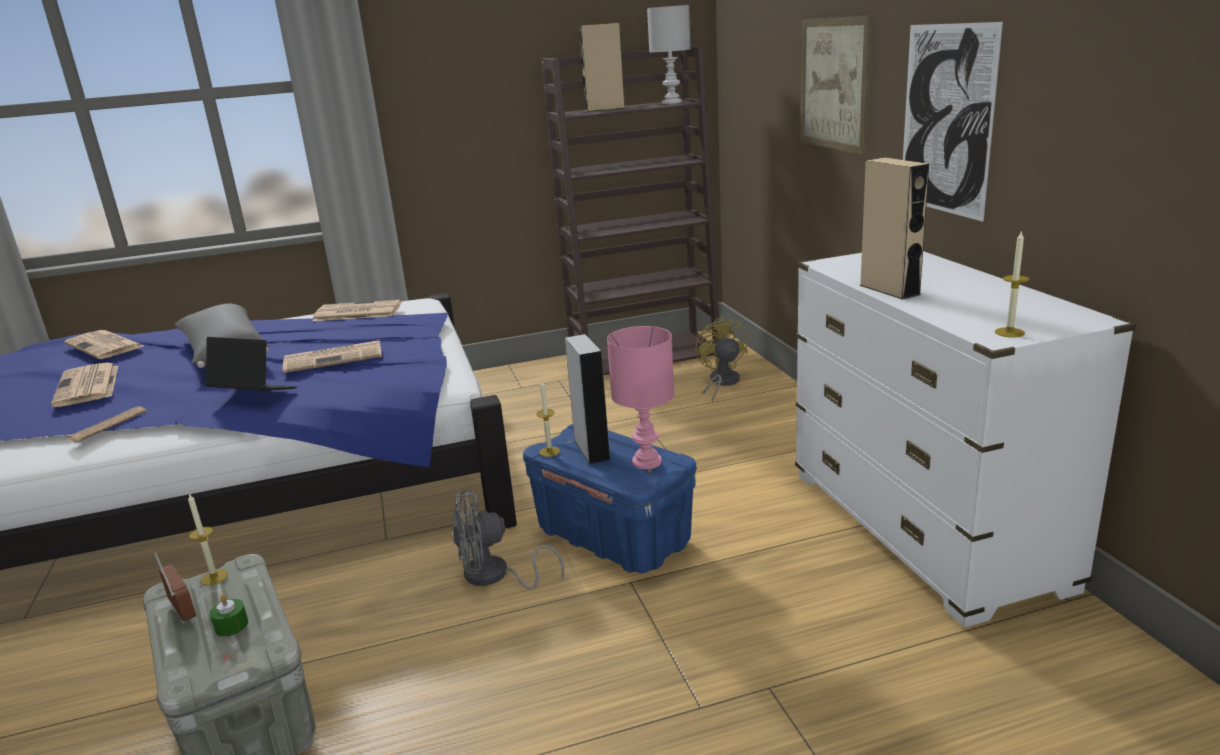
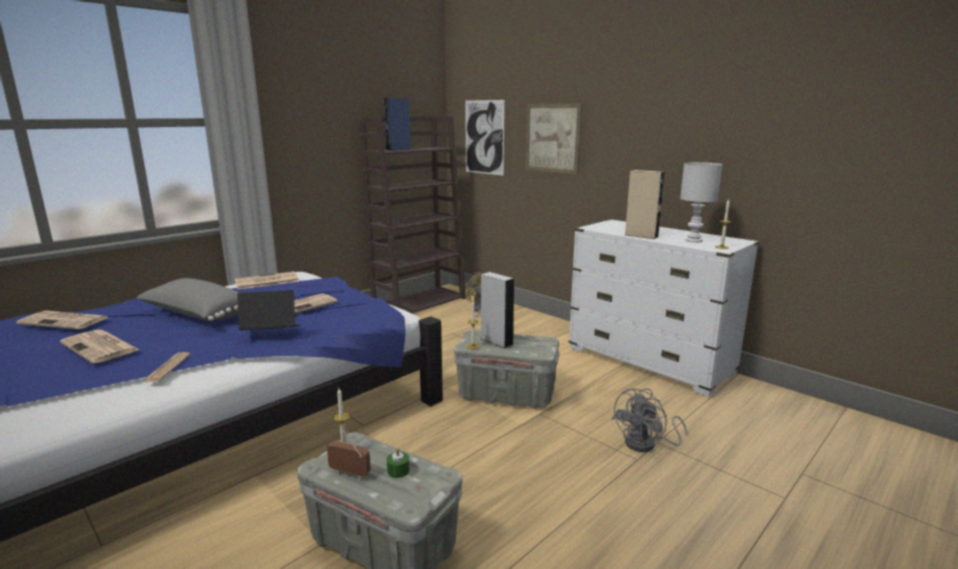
camera: 30 degrees left, 5 degrees down
(495, 576) = (459, 428): grey fan -> grey fan (647, 444)
(605, 109) = (398, 149): beige speaker -> blue speaker
(612, 537) = (505, 395): blue storage box -> grey storage box
(646, 461) = (534, 342): pink table lamp -> none
(672, 102) = (433, 148): white table lamp -> white table lamp (694, 240)
(946, 120) = (636, 155): picture -> picture (484, 137)

